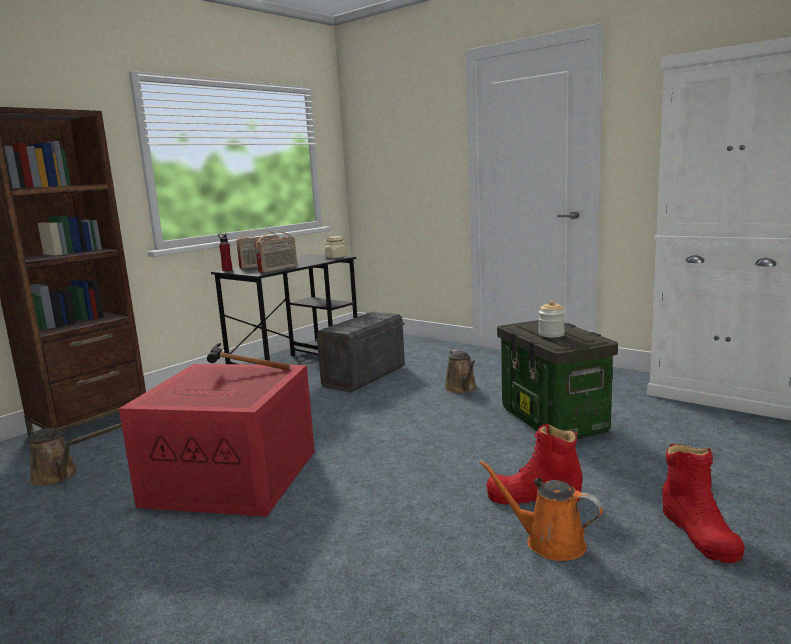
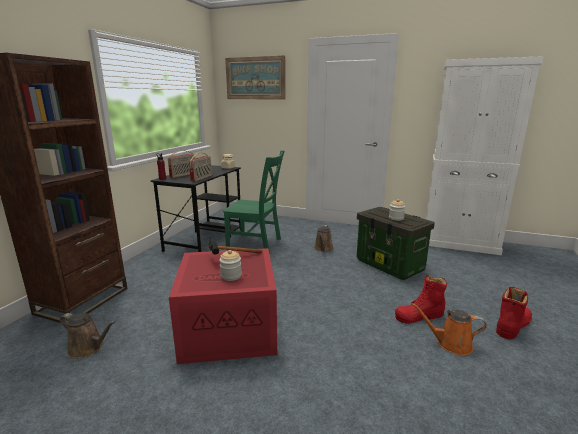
camera: 20 degrees left, 5 degrees up
(217, 392) = (231, 276): none -> jar
(364, 376) = (256, 244): grey storage box -> green chair
(394, 120) = (255, 78): none -> picture
(462, 389) = (323, 249): brown watering can -> brown watering can turned 45 degrees clockwise
(699, 533) = (512, 326): red boot -> red boot turned 105 degrees counterclockwise

